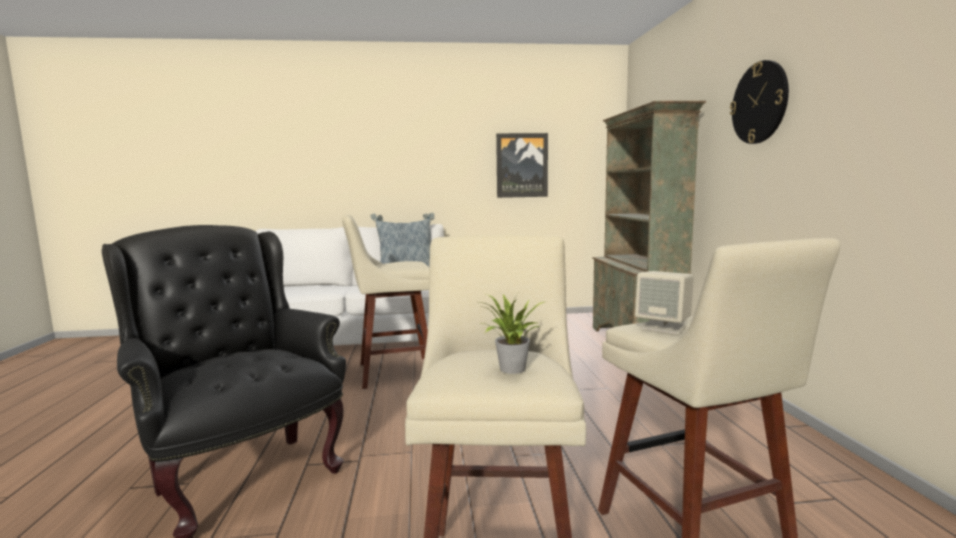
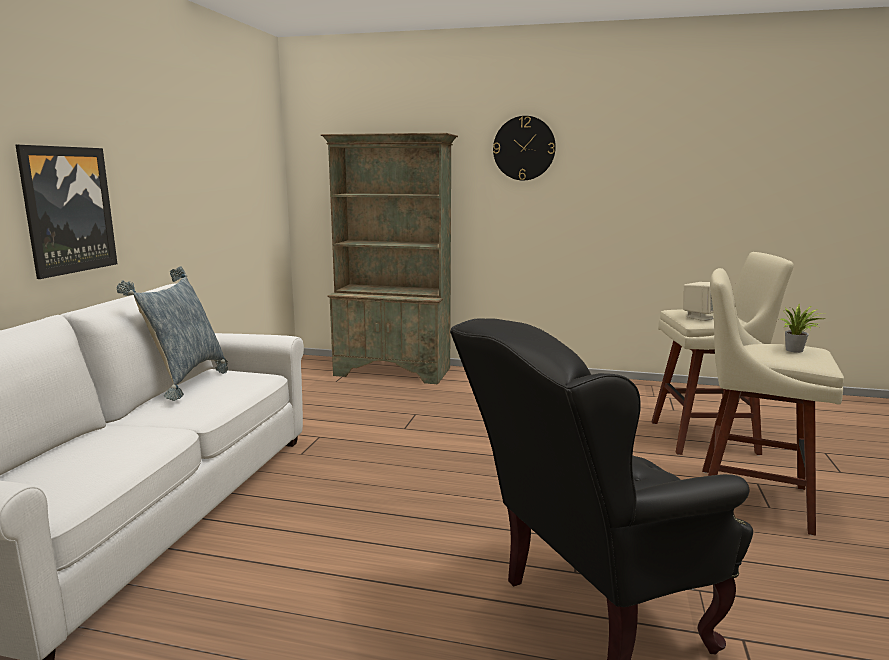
camera: 70 degrees left, 5 degrees up
(393, 373) = (347, 496): beige stool -> none
(522, 165) = (216, 185): picture -> picture (68, 210)

